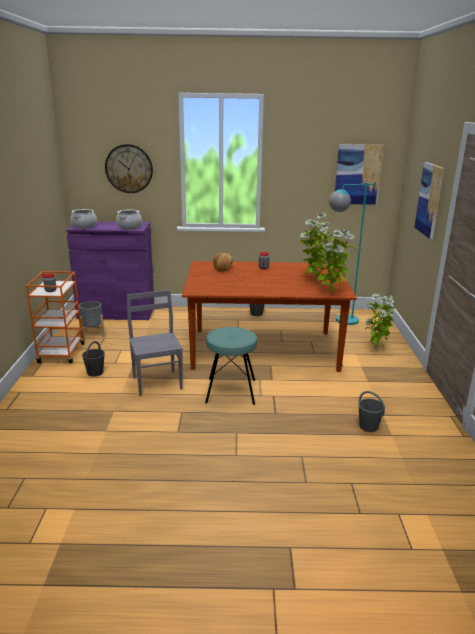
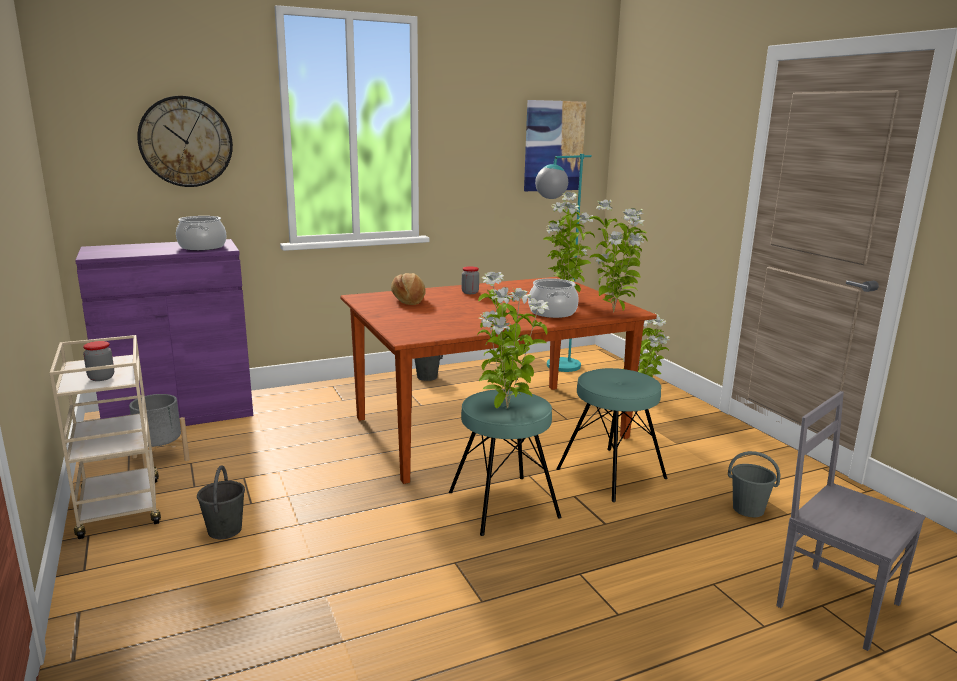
camera: 25 degrees left, 5 degrees down
(61, 353) = (121, 509): orange cart -> beige cart
(84, 226) = (108, 252): cooking pot -> cooking pot (553, 312)
(158, 382) = (365, 520): grey chair -> grey chair (836, 603)
(227, 338) = (506, 409): none -> potted plant
(307, 389) = (611, 473): none -> turquoise stool
(429, 199) = (692, 168): picture -> none

